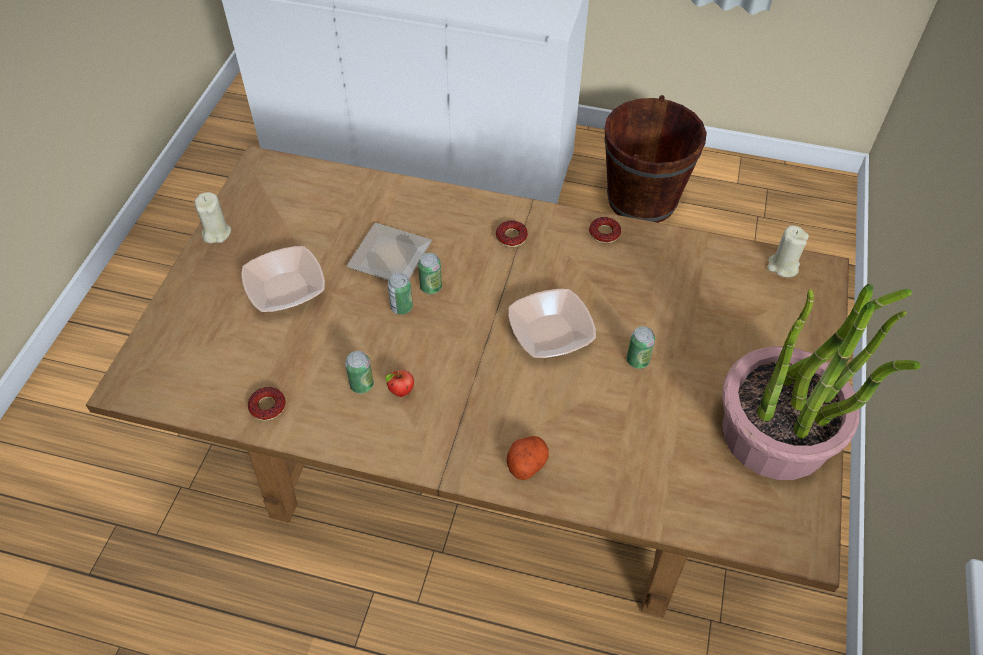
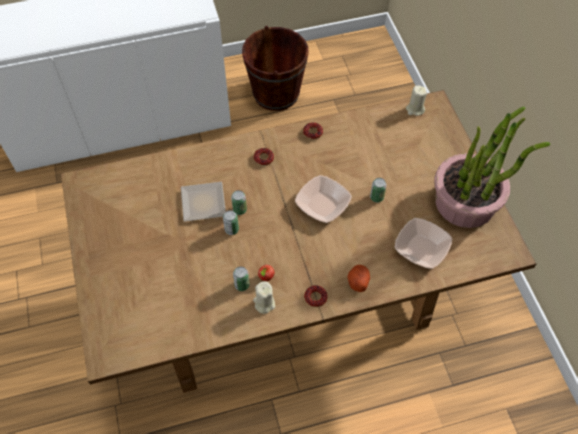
camera: 30 degrees left, 5 degrees up
(216, 233) = (85, 238): beige candle -> beige candle (264, 303)
(267, 406) = (198, 325): donut -> donut (315, 297)
(286, 289) = (156, 252): bowl -> bowl (421, 248)

